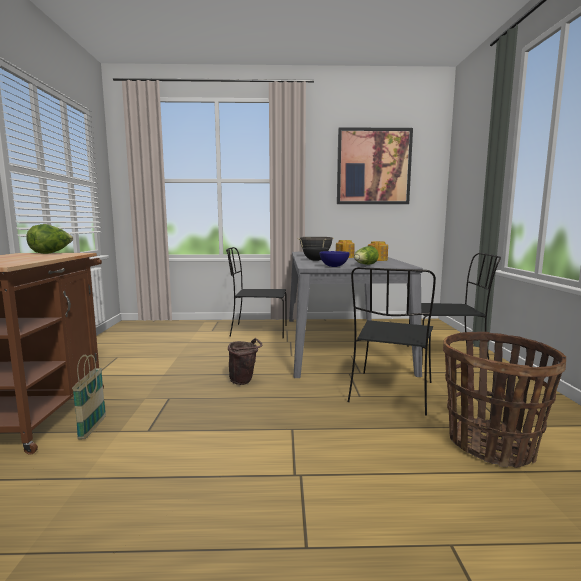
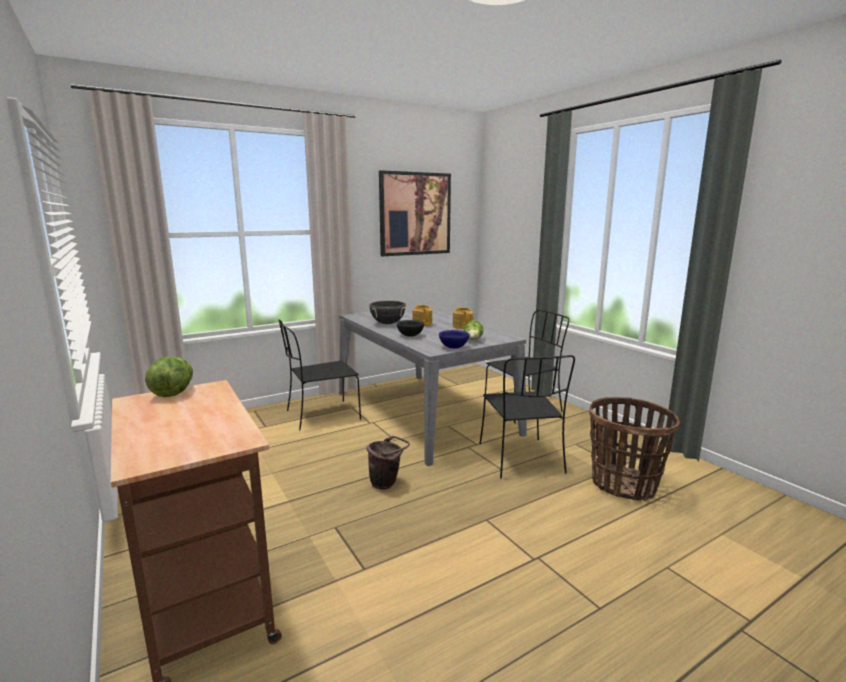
camera: 30 degrees left, 5 degrees up
(92, 428) = (301, 588): basket -> none

